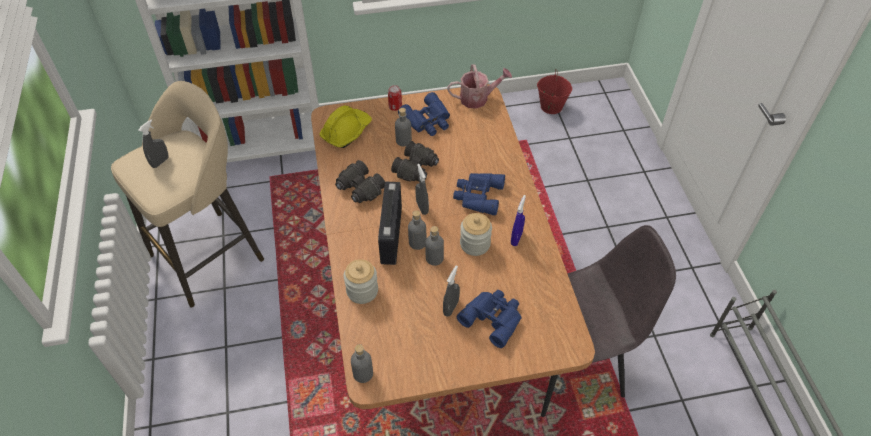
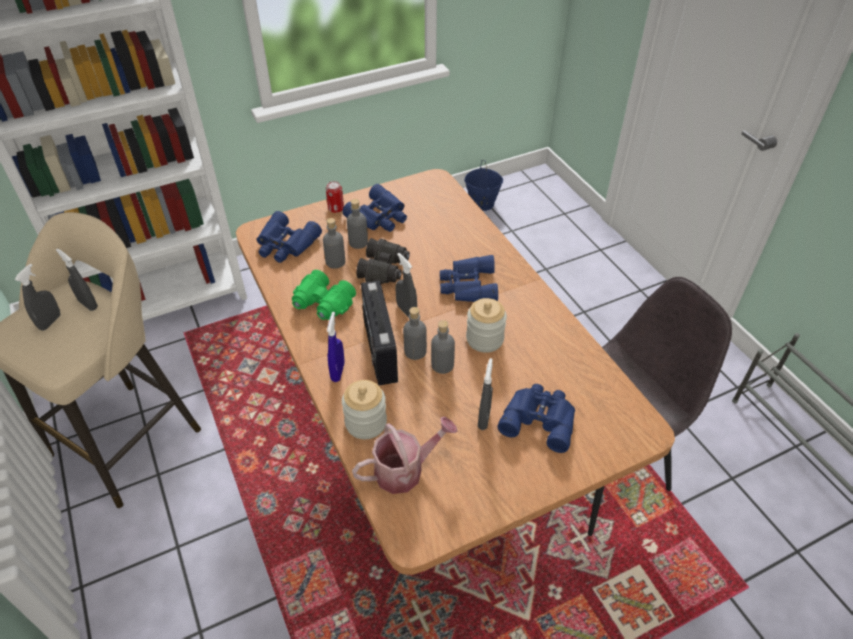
camera: 15 degrees left, 5 degrees down
(189, 153) = (88, 304): none -> grey spray bottle
(346, 132) = (285, 245): yellow hard hat -> blue binoculars
(359, 189) = (323, 305): black binoculars -> green binoculars
(363, 374) = (402, 527): grey bottle -> grey bottle (335, 262)
(478, 98) = (428, 184): watering can -> watering can (405, 470)
(516, 238) = (530, 323): blue spray bottle -> blue spray bottle (338, 372)
(551, 106) = (481, 203): red bucket -> blue bucket

